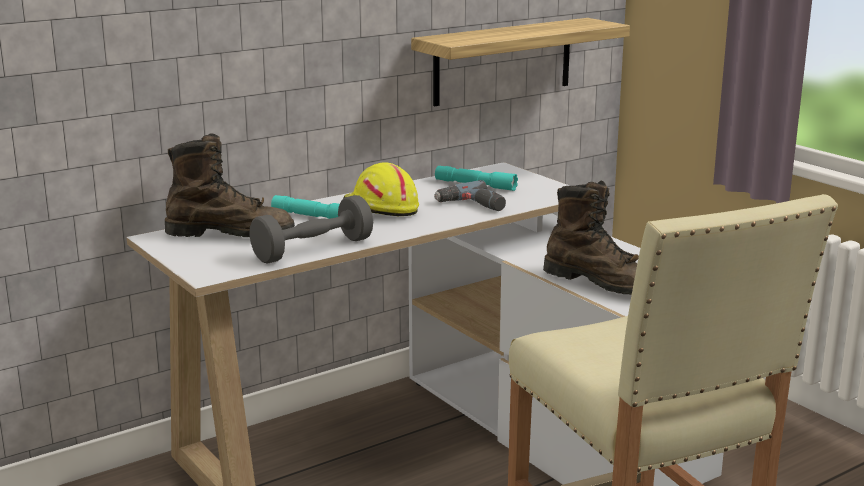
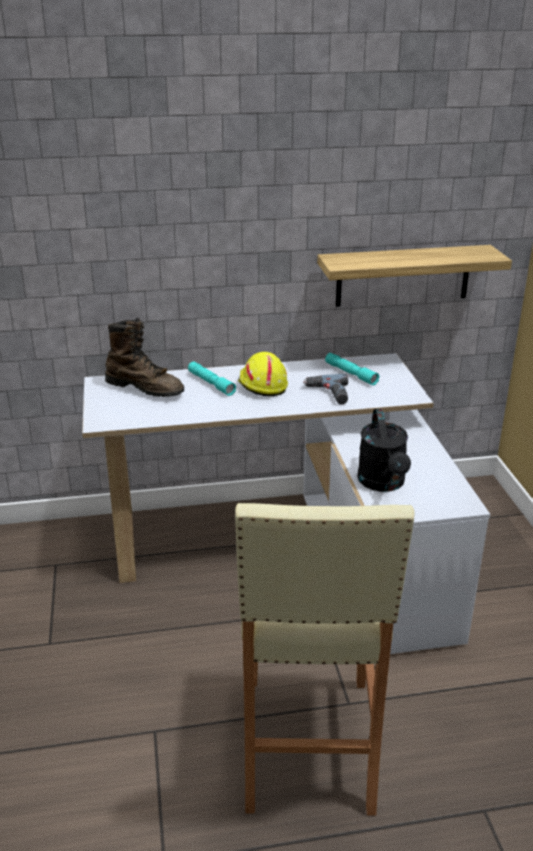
camera: 25 degrees right, 10 degrees up
(313, 250) = (182, 415): grey dumbbell -> none
(602, 284) = (383, 483): brown boot -> black watering can

